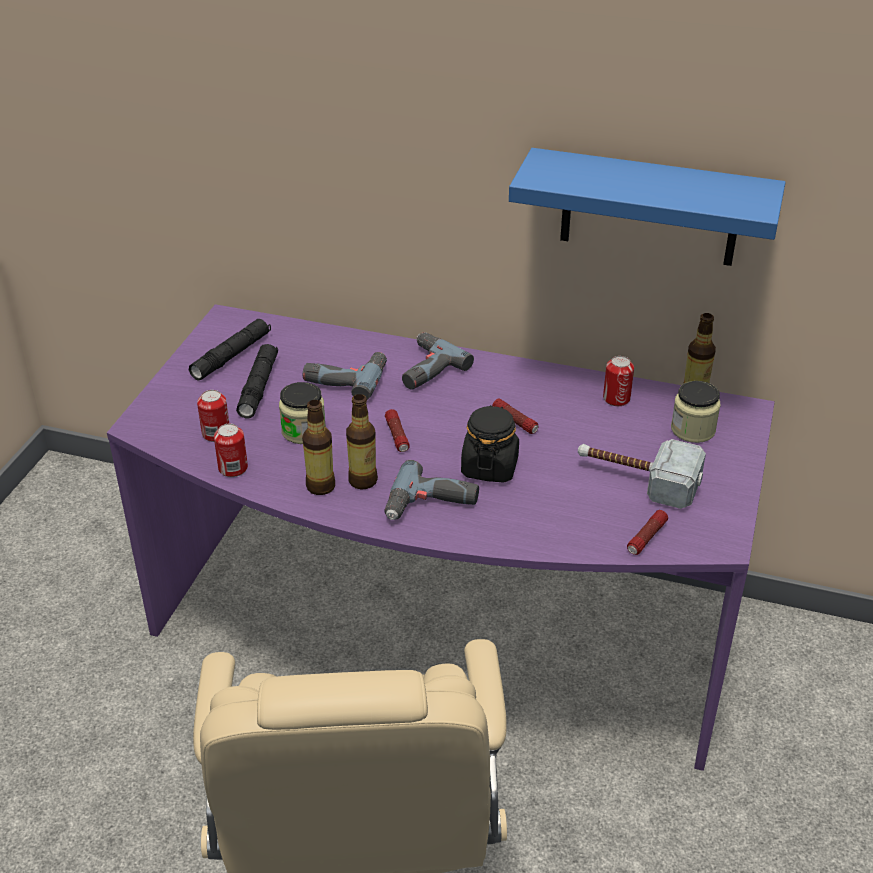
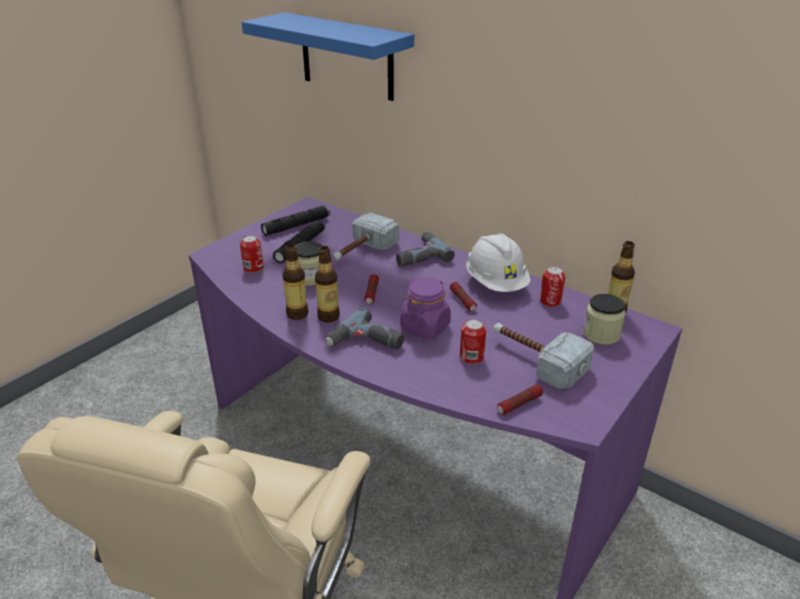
camera: 20 degrees right, 5 degrees down
(233, 468) = (248, 291): can -> can (471, 357)
(345, 378) = (361, 251): power drill -> hammer
(489, 467) = (425, 327): black jar -> purple jar
(541, 388) = (496, 283): none -> white hard hat
(650, 208) = (595, 149): blue shelf -> blue shelf (347, 56)

